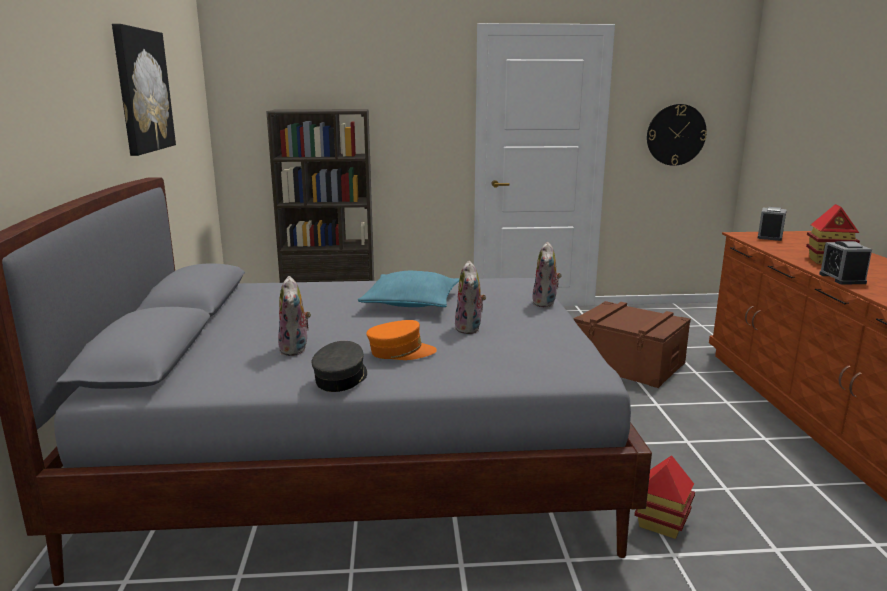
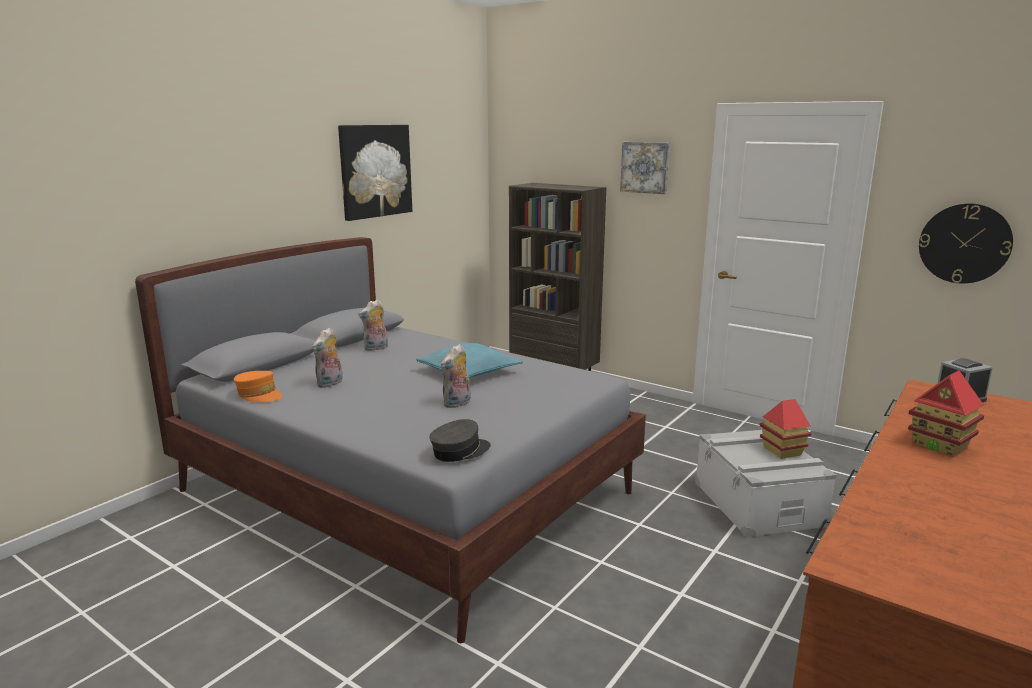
camera: 40 degrees right, 0 degrees up
(341, 378) = (309, 410): grey cap -> grey cap (460, 451)
(400, 352) = (374, 405): orange cap -> orange cap (259, 394)
(408, 87) = (645, 167): none -> picture
(546, 303) = (564, 402): plush toy -> plush toy (376, 348)
(628, 363) = (758, 504): brown storage box -> grey storage box
(661, 524) = (530, 639): toy house -> toy house (782, 451)
(842, 278) = (886, 466): alarm clock -> none

